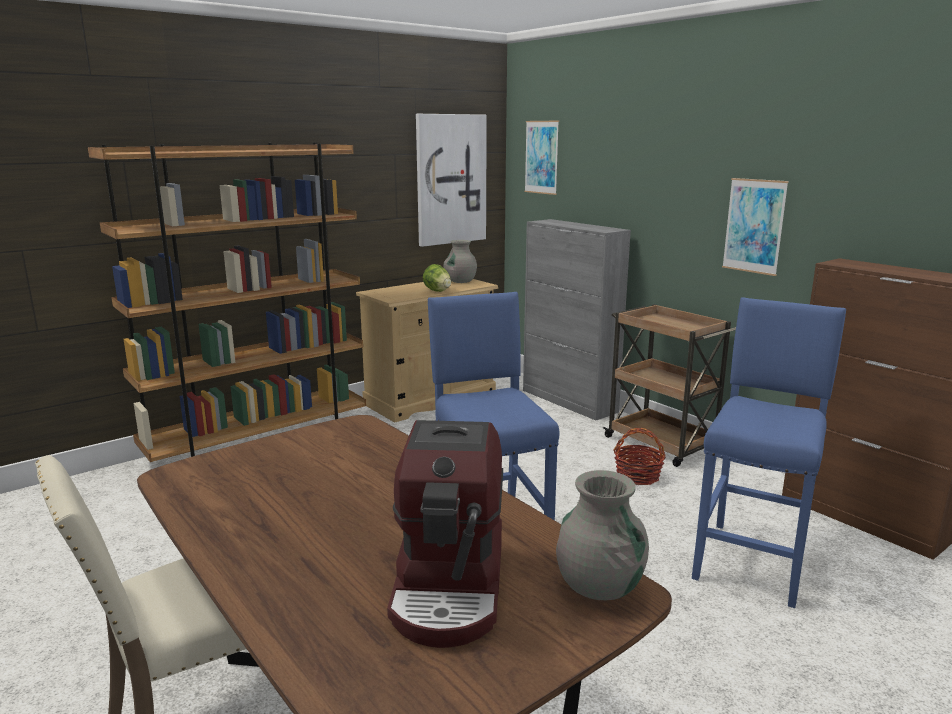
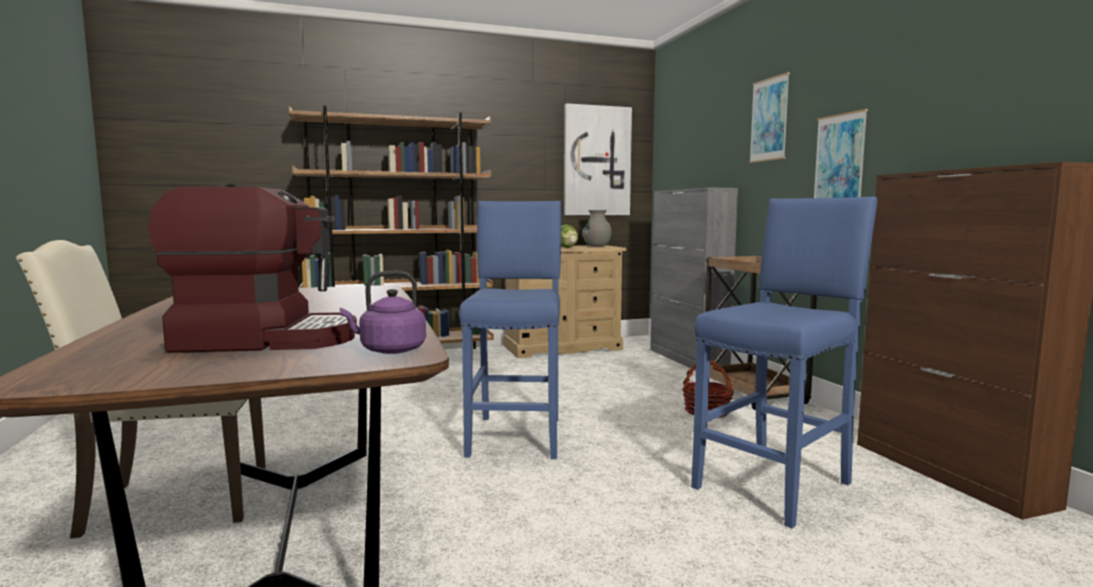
camera: 20 degrees right, 10 degrees down
(451, 587) = (267, 339): coffee machine -> coffee machine turned 120 degrees counterclockwise
(541, 157) = (676, 139): picture -> picture (769, 119)
(599, 585) = (389, 350): grey vase -> purple kettle

